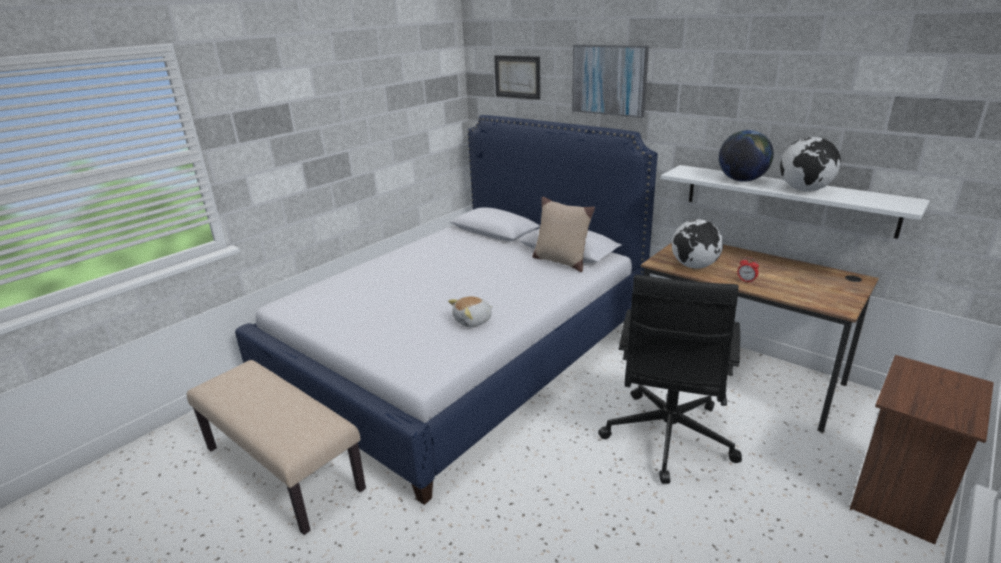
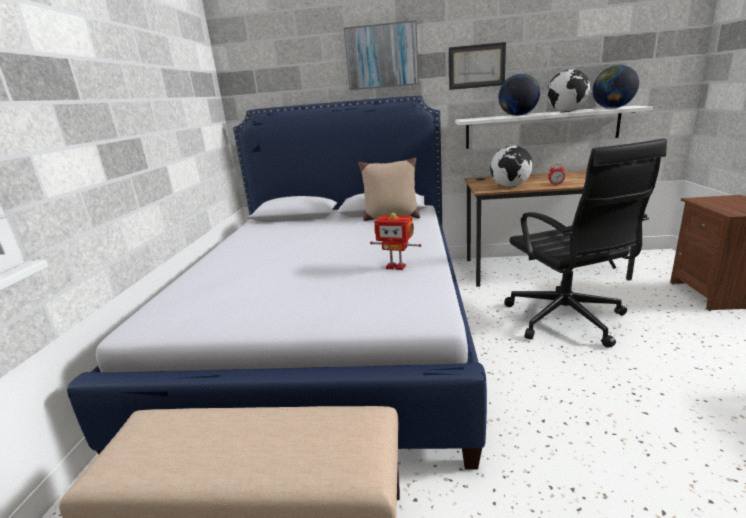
camera: 35 degrees left, 5 degrees down
(473, 321) = (396, 266): plush toy -> toy robot
(517, 77) = (282, 67): picture -> picture (476, 66)
(872, 200) = (612, 108): none -> globe

